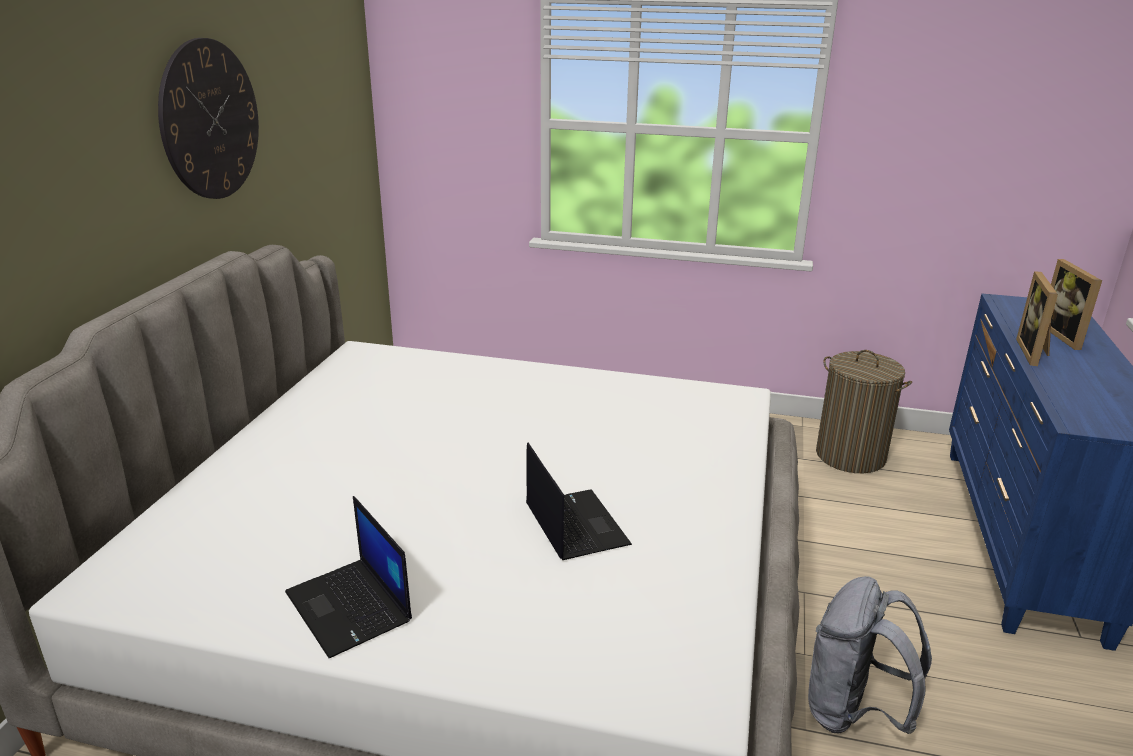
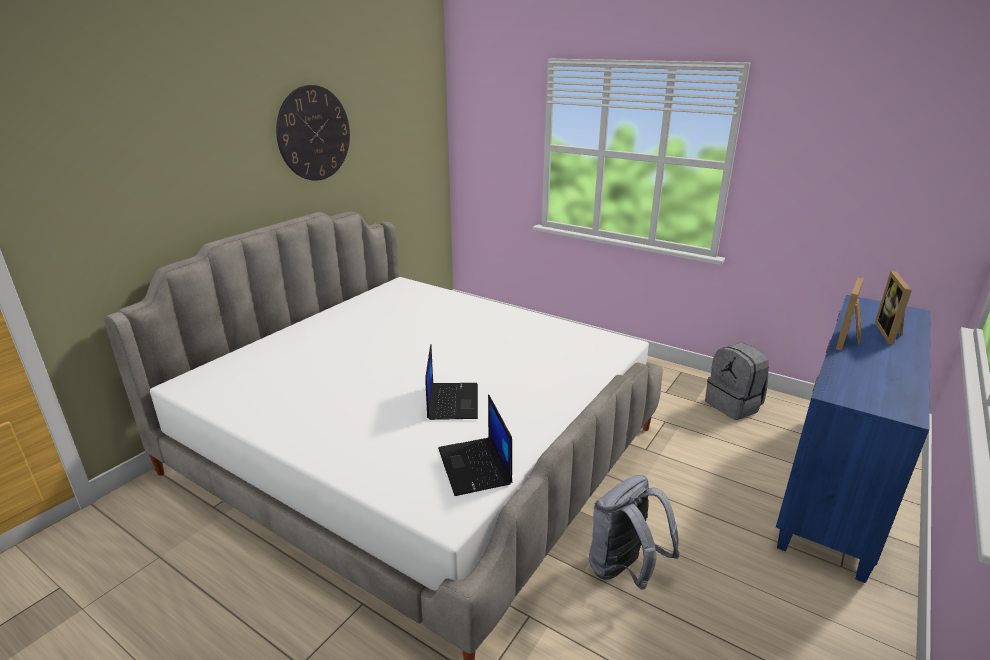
camera: 20 degrees right, 0 degrees up
(350, 607) = (296, 420): laptop -> laptop (475, 467)
(850, 456) = (733, 405): laundry basket -> grey backpack

